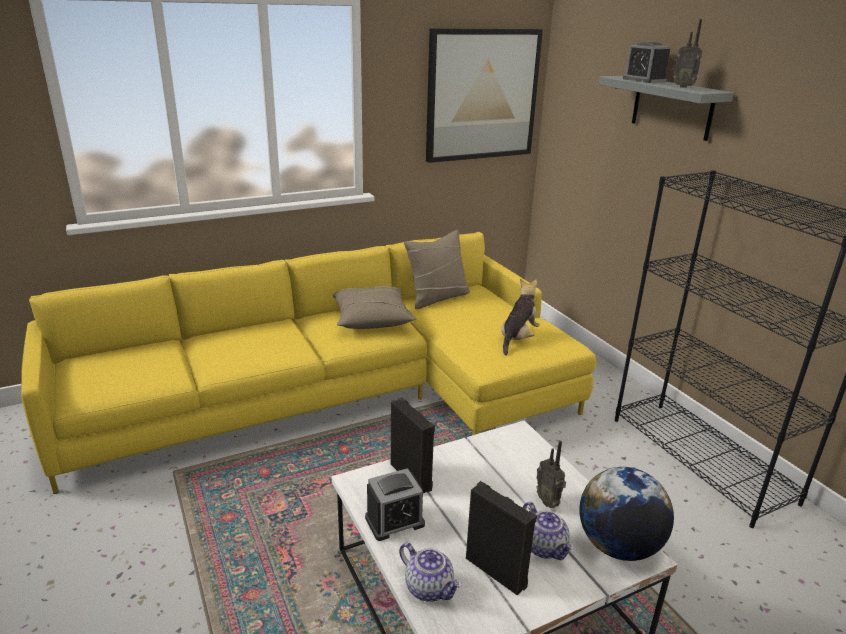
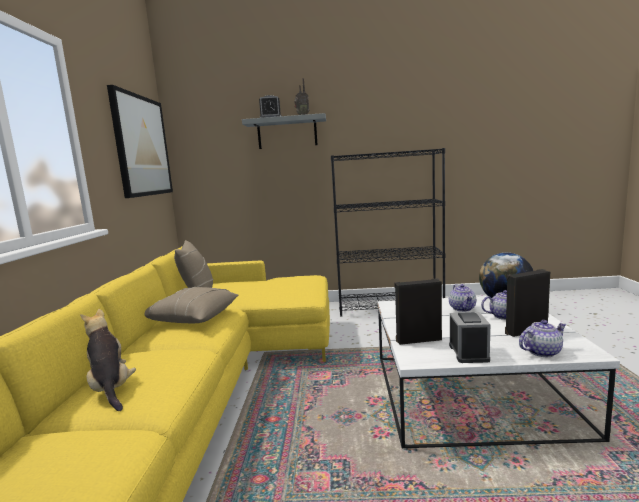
camera: 60 degrees left, 15 degrees down
(518, 338) = (291, 284): plush toy -> plush toy (111, 388)
(548, 501) = (462, 308): radio -> teapot

